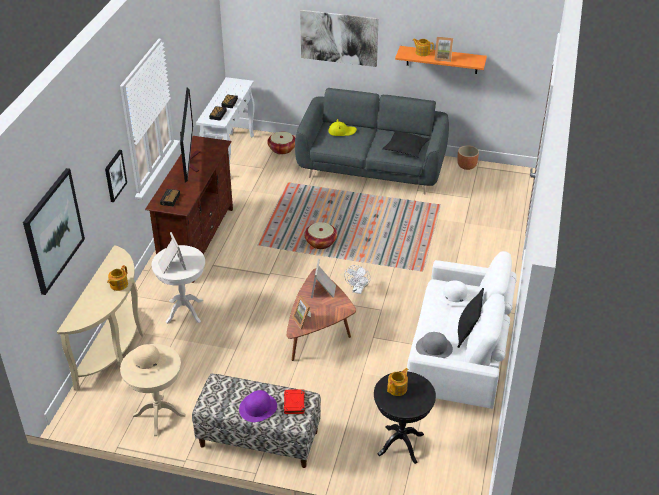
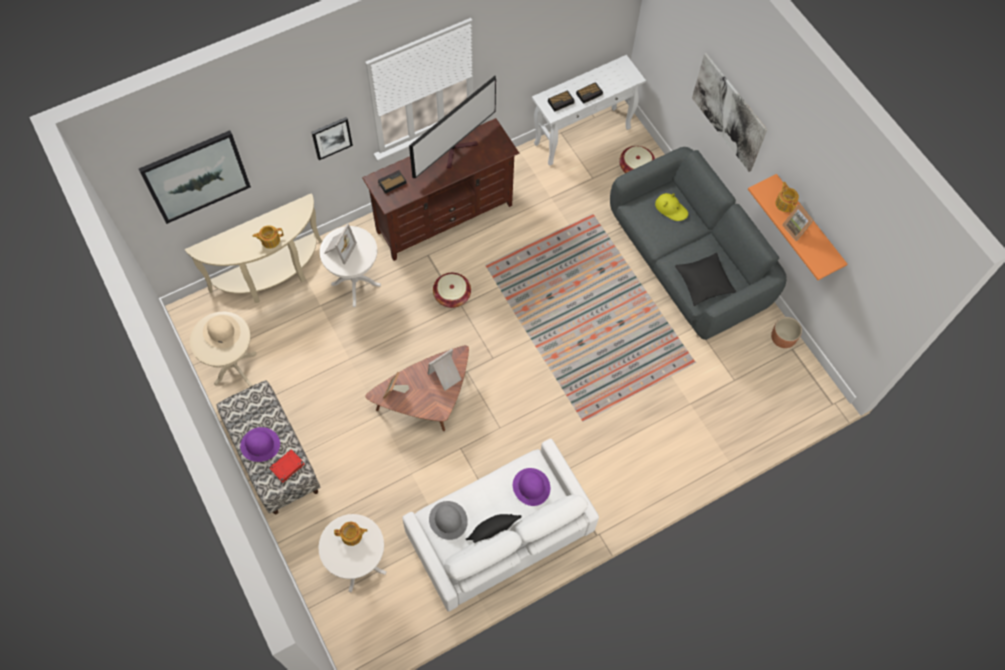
camera: 45 degrees right, 25 degrees up
(320, 242) = (539, 309): basket -> basket (452, 295)
(358, 290) = (506, 389): white fan -> none
(400, 444) = (359, 565): black side table -> white side table
(454, 295) = (531, 486): white hat -> purple hat

